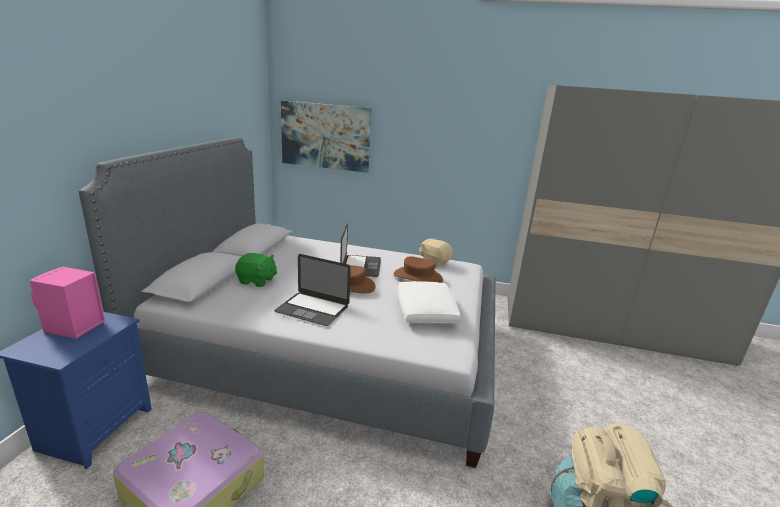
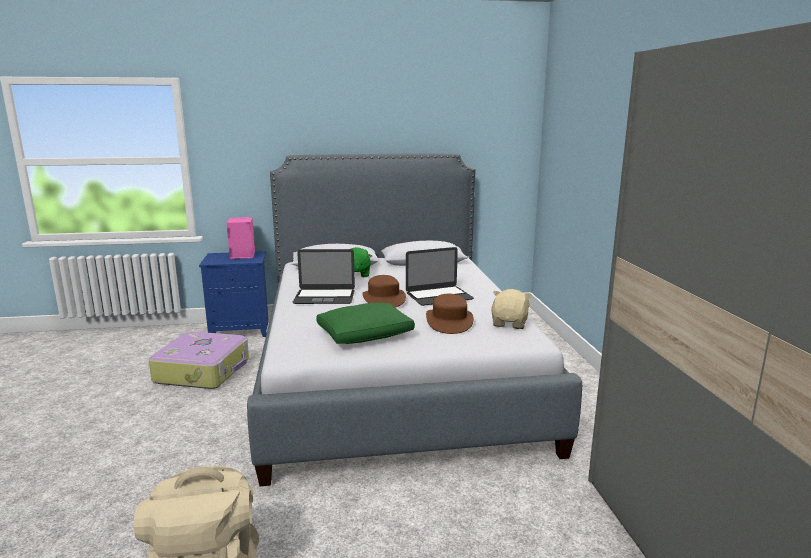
camera: 70 degrees right, 5 degrees down
(312, 308) = (324, 297): laptop -> laptop turned 90 degrees counterclockwise
(325, 136) = (566, 160): picture -> none
(426, 311) = (366, 335): white pillow -> green pillow

